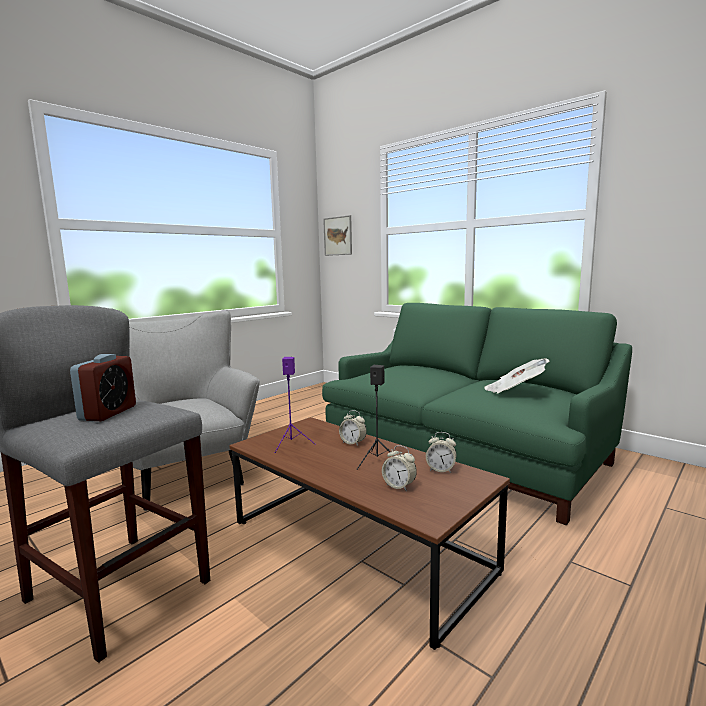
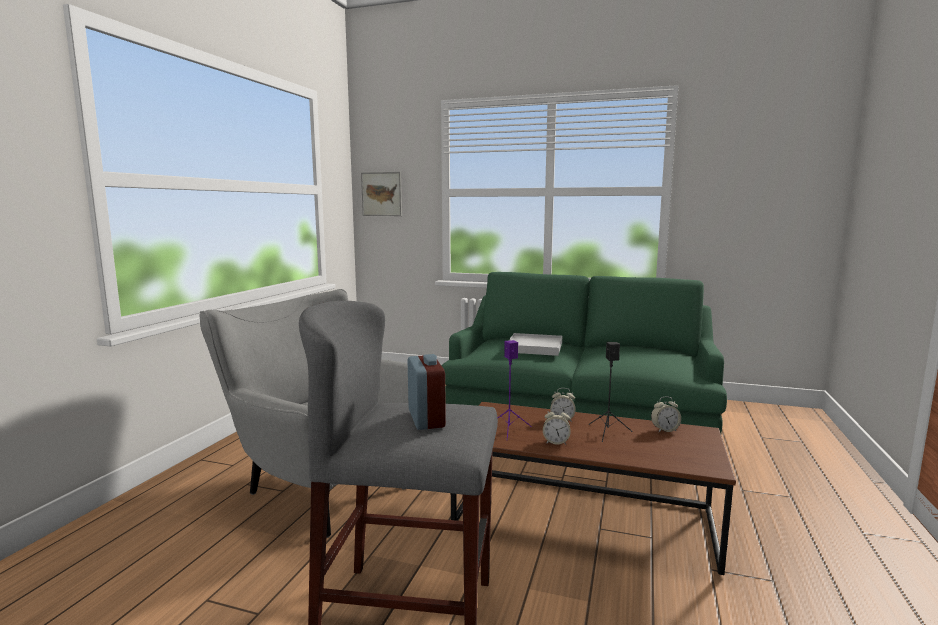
camera: 25 degrees left, 0 degrees up
(399, 486) = (654, 448): alarm clock -> alarm clock (556, 442)
(413, 375) = (534, 347): none -> white tray
(514, 391) = (642, 355): newspaper -> none

